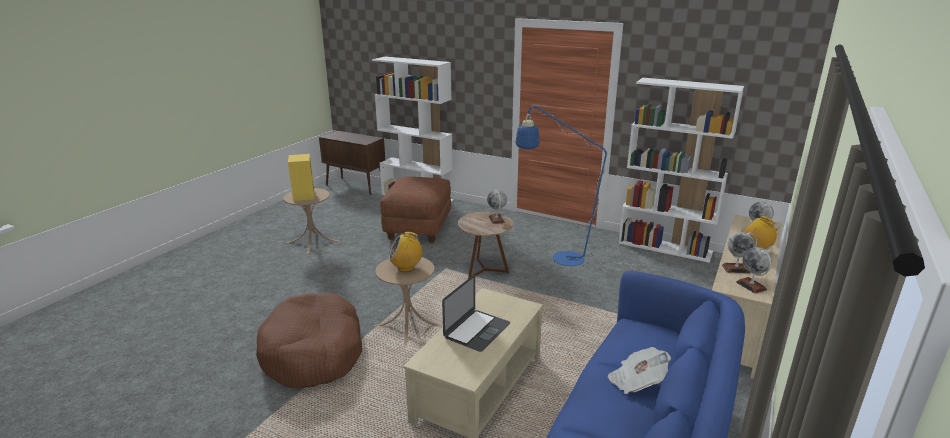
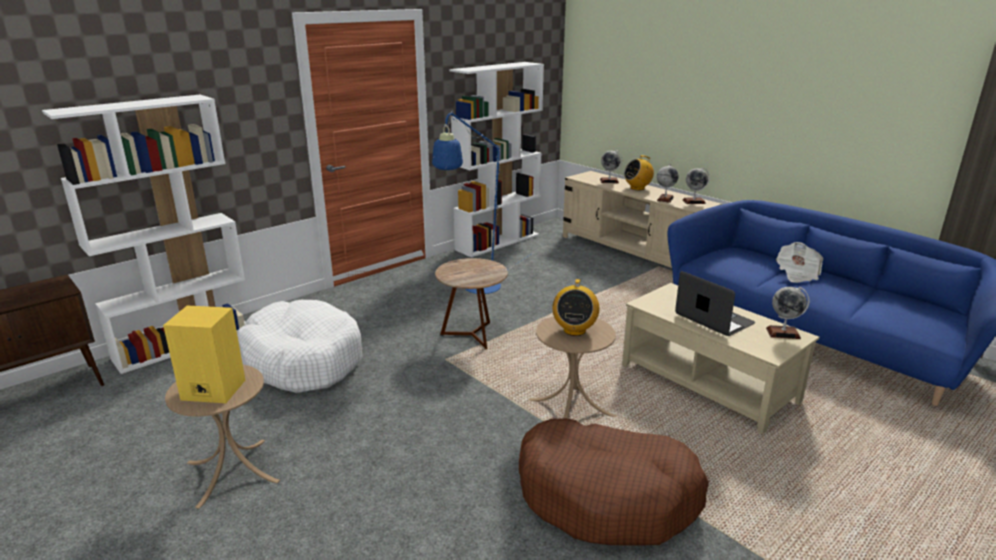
camera: 70 degrees left, 0 degrees up
(418, 228) = (302, 360): brown ottoman -> white dog bed
(496, 219) = (469, 264): globe -> globe (783, 333)

